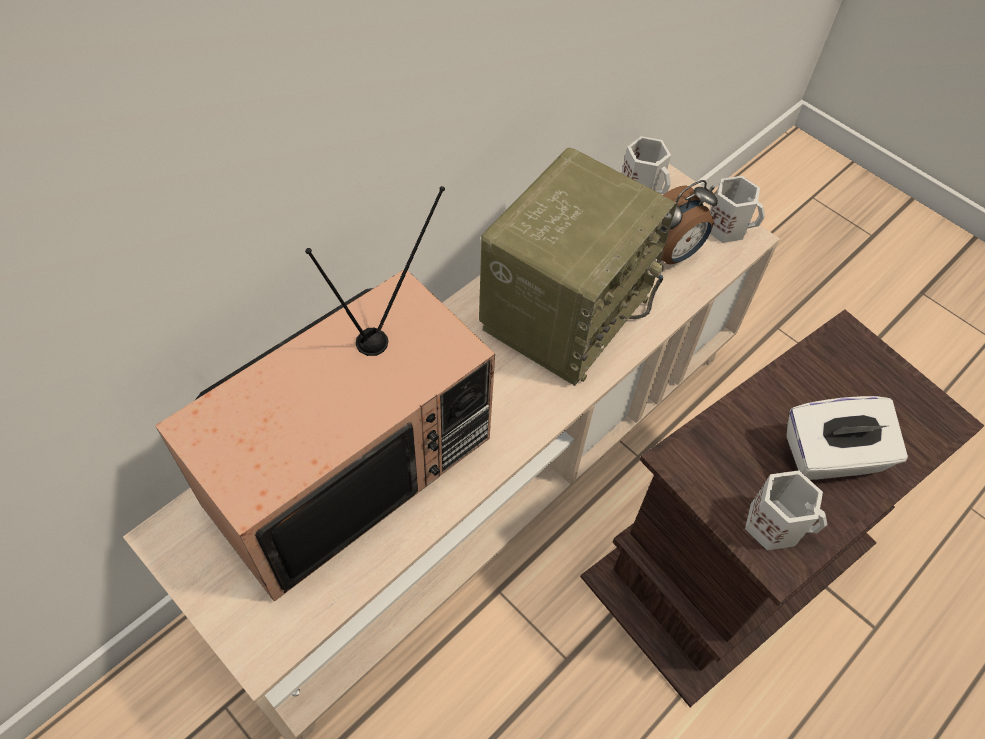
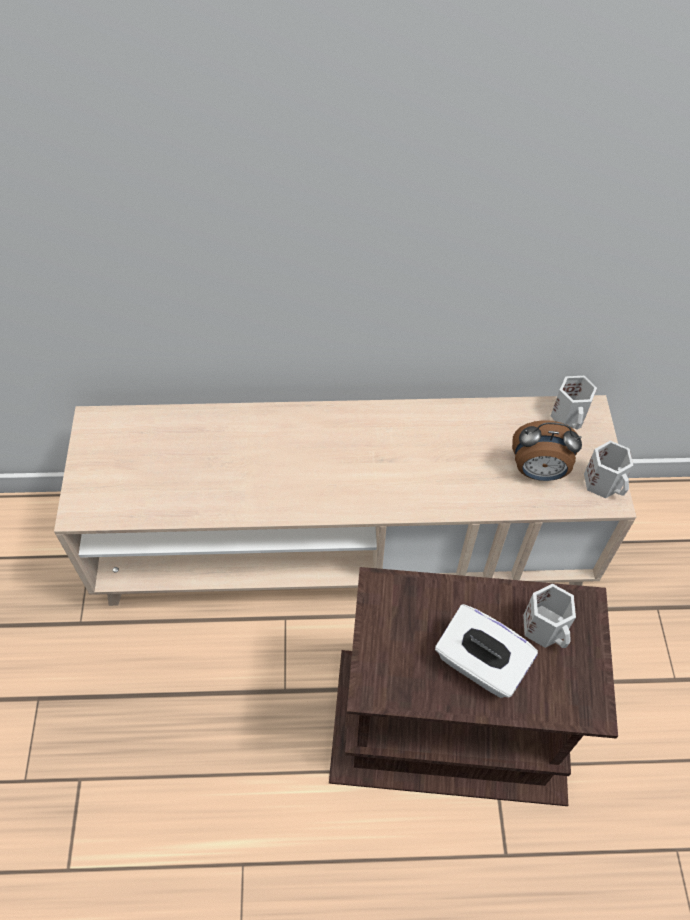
camera: 45 degrees right, 0 degrees up
(349, 465) = (212, 453): television -> none
(565, 308) = (428, 456): radio -> none
(775, 524) = (395, 669): white mug -> white mug (545, 627)

